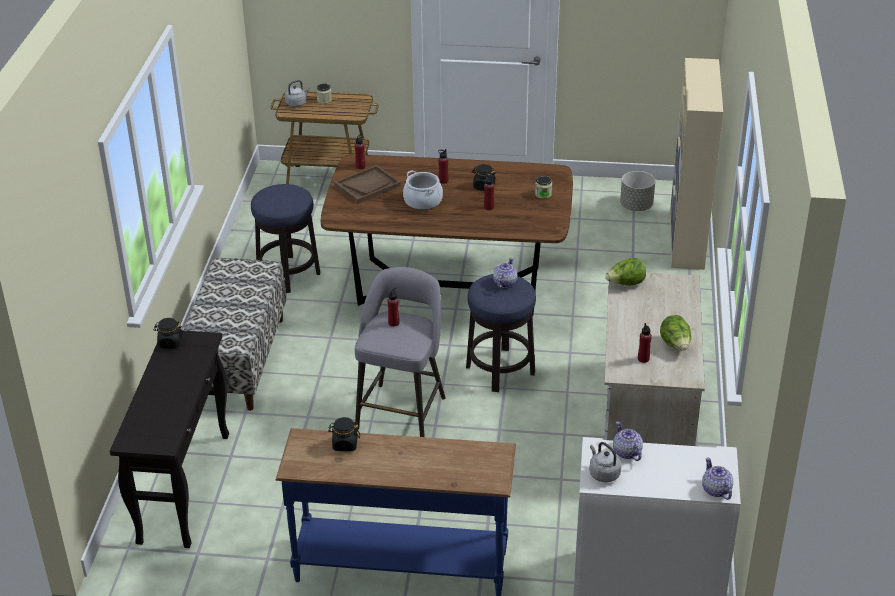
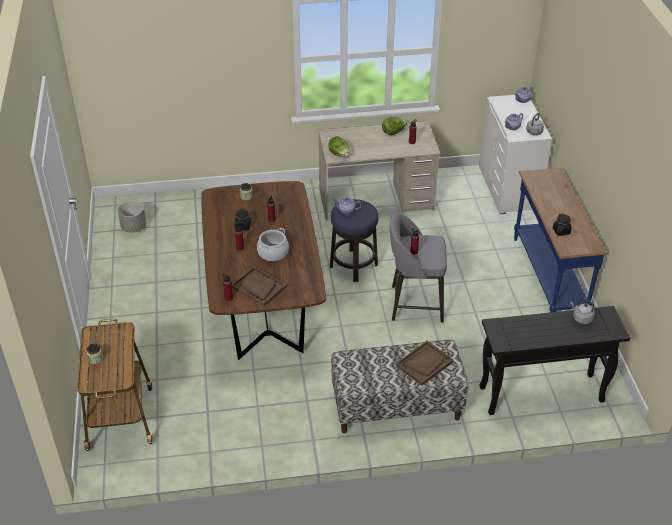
camera: 105 degrees left, 5 degrees up
(170, 343) = (507, 343): black jar -> none
(223, 322) = (424, 364): none -> brown tray
(288, 274) = (272, 407): stool -> none
(297, 103) = (104, 377): grey kettle -> grey kettle (581, 318)
(686, 239) = (175, 200): beige cabinet -> none

